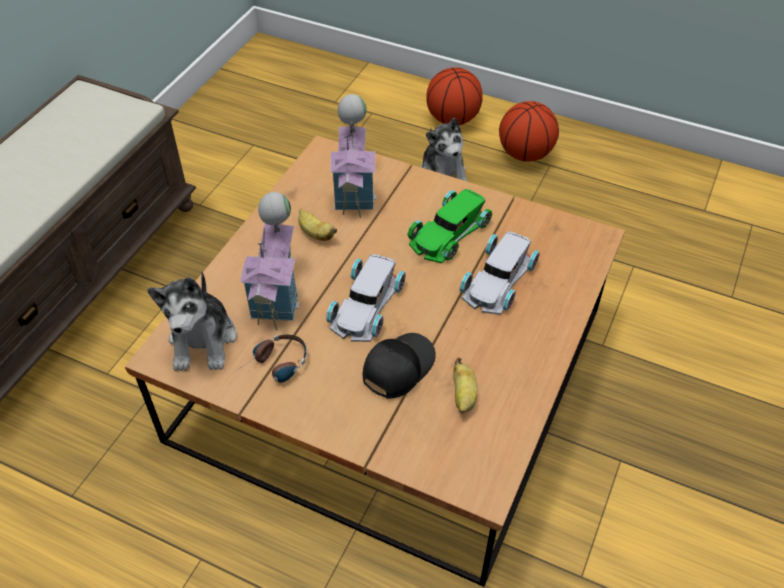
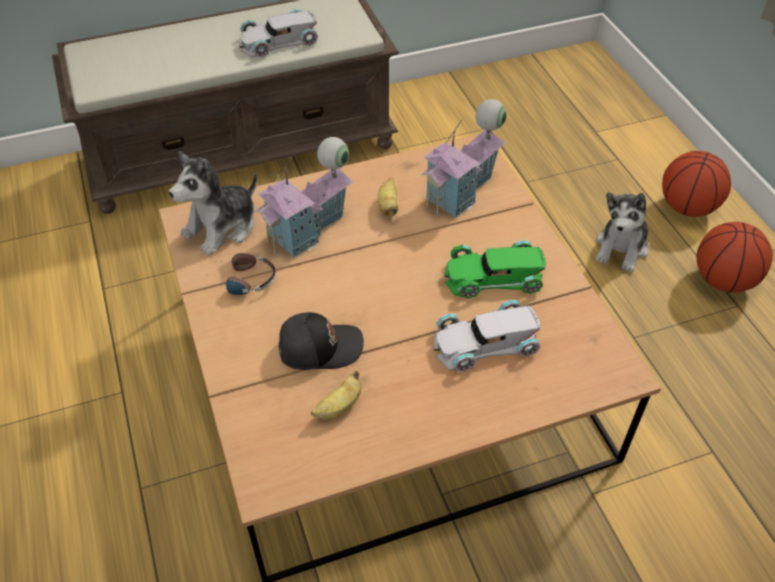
camera: 45 degrees right, 0 degrees up
(365, 304) = (357, 283): white toy car -> white toy car (278, 40)

